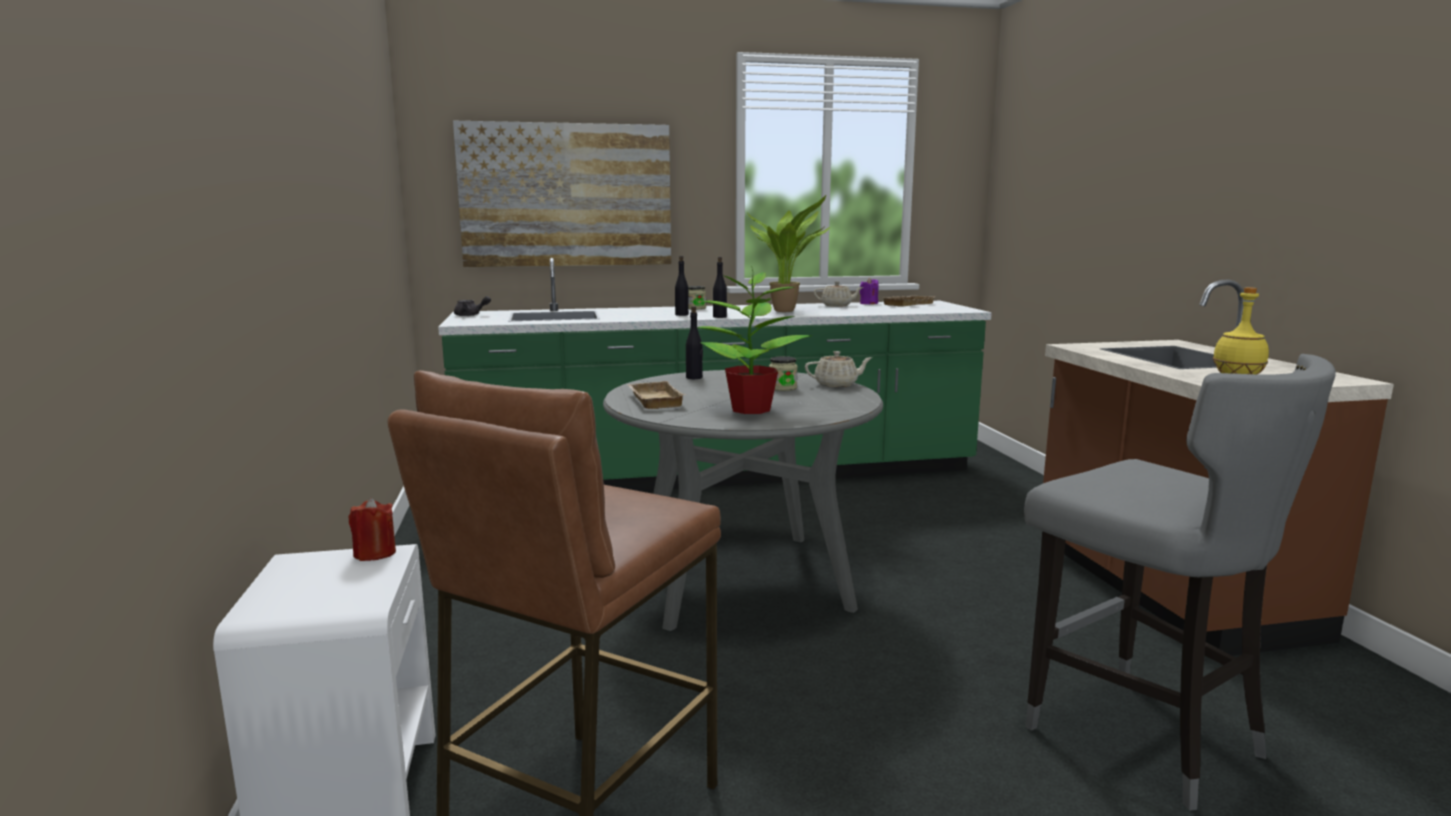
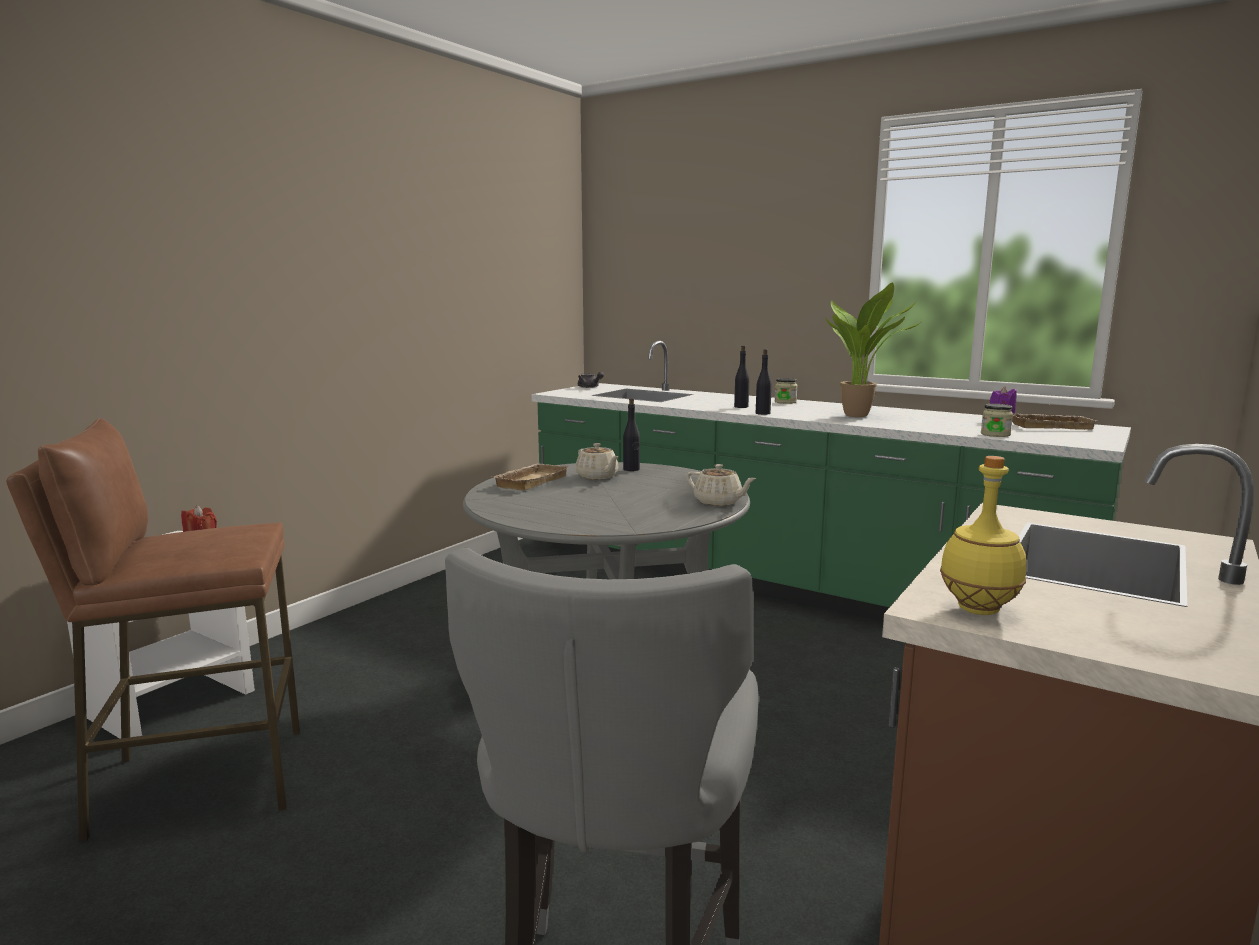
camera: 45 degrees right, 0 degrees up
(566, 195) = (703, 281): picture -> none
(749, 409) = (559, 505): potted plant -> none
(782, 388) = (660, 494): jar -> jar (995, 434)
(837, 305) = (948, 417): beige teapot -> beige teapot (597, 476)

